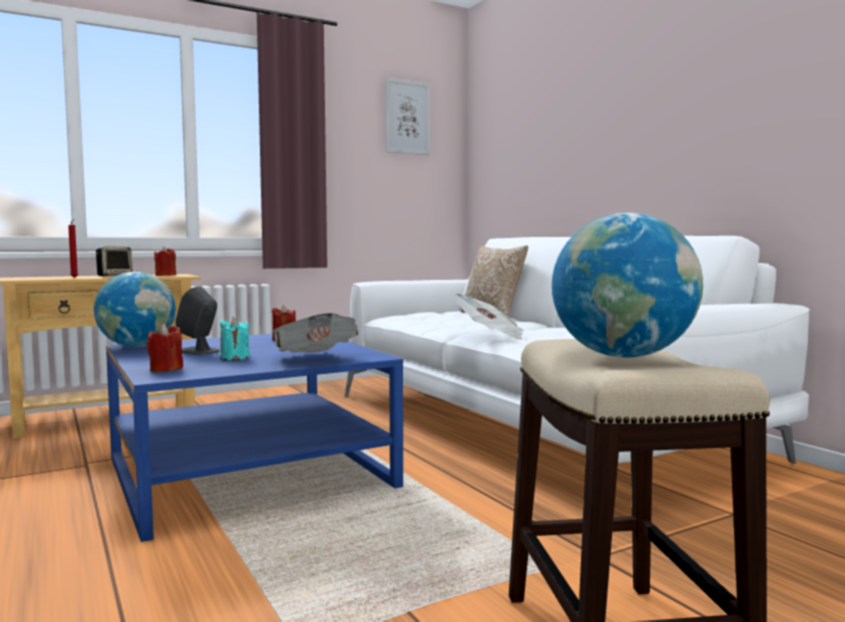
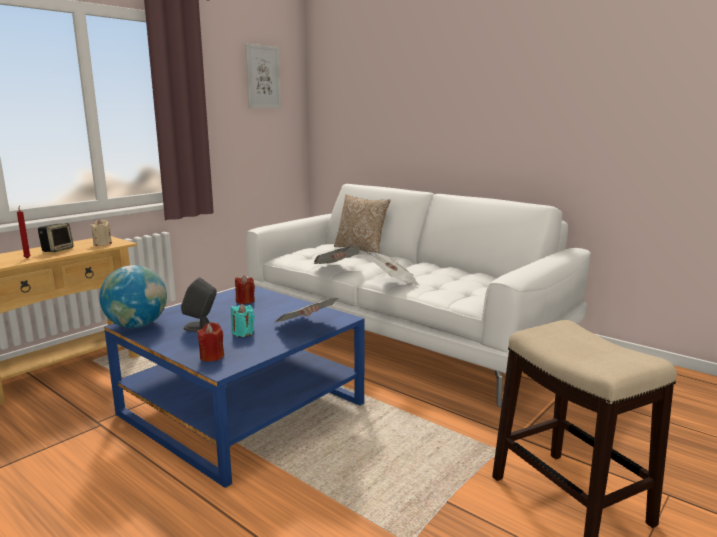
camera: 20 degrees left, 10 degrees up
(165, 275) = (102, 244): red candle -> beige candle
(435, 325) = (336, 268): none -> newspaper
(623, 356) = (586, 347): globe -> none

